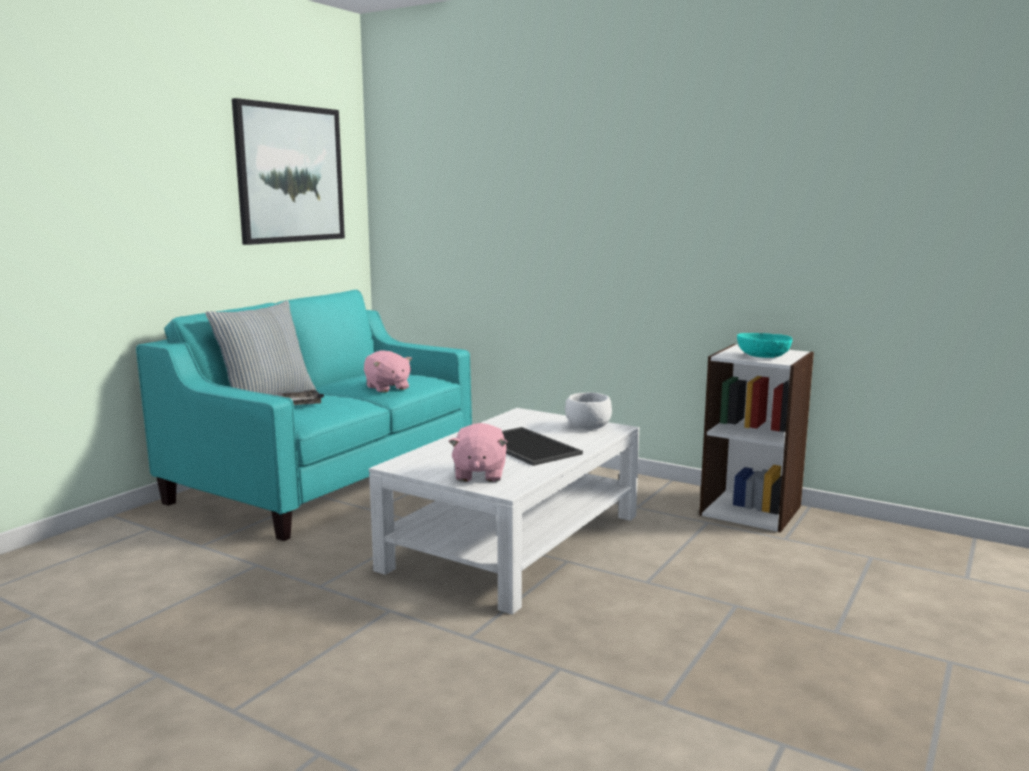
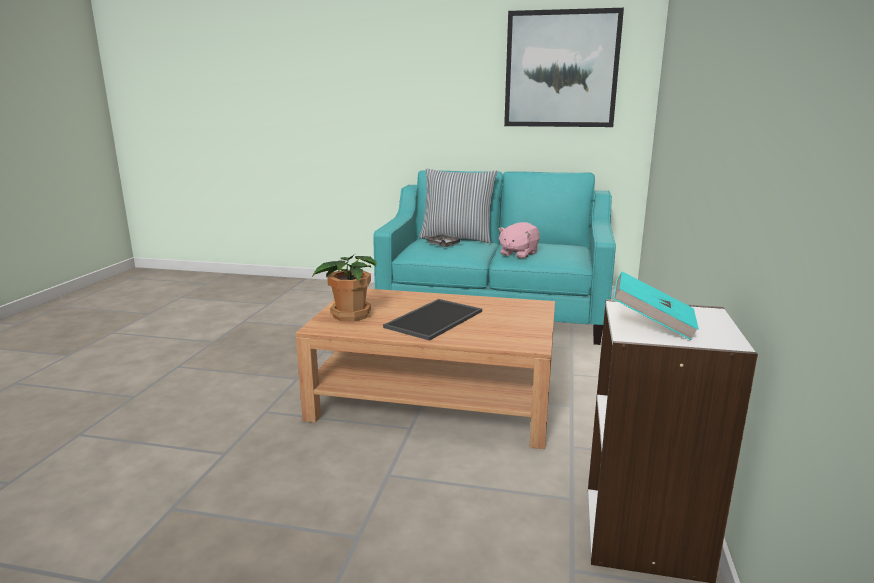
camera: 70 degrees right, 5 degrees up
(479, 474) = (349, 315): pink plush toy -> potted plant
(515, 541) = (436, 399): white coffee table -> brown coffee table
(587, 427) = (521, 332): white bowl -> none
(763, 356) = (652, 324): turquoise bowl -> turquoise book

